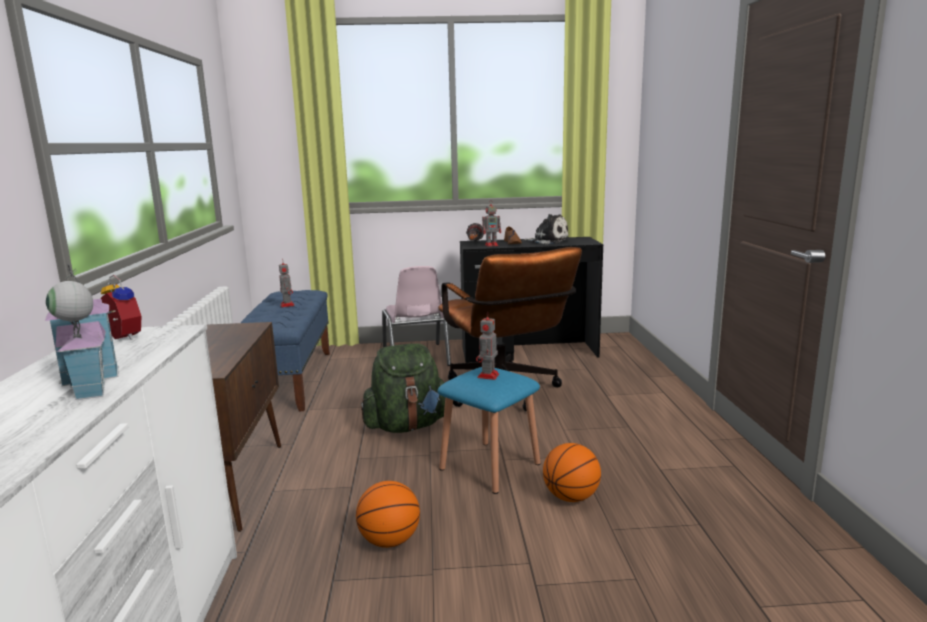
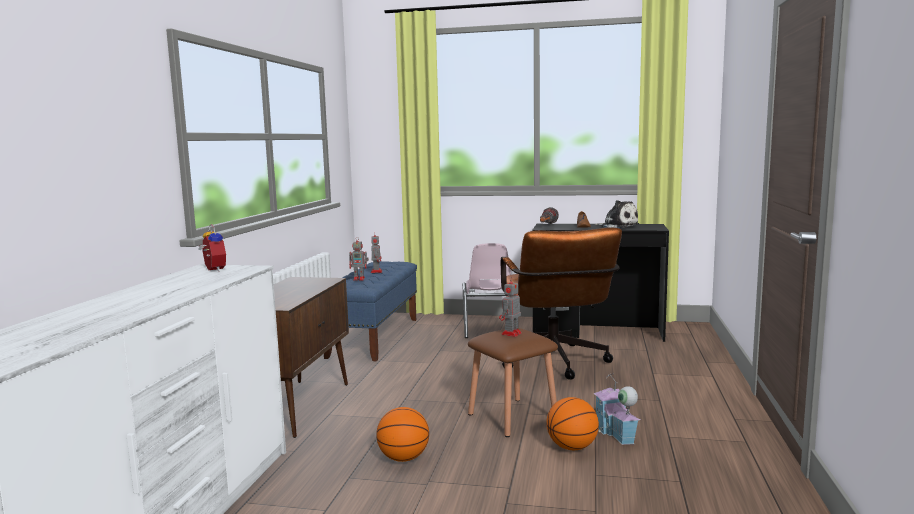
camera: 15 degrees right, 5 degrees down
(89, 382) = (178, 290): toy house -> toy house (615, 433)
(407, 426) = (456, 380): green backpack -> none
(490, 466) = (512, 417): blue stool -> brown stool
(492, 245) = (562, 227): toy robot -> toy robot (360, 279)

